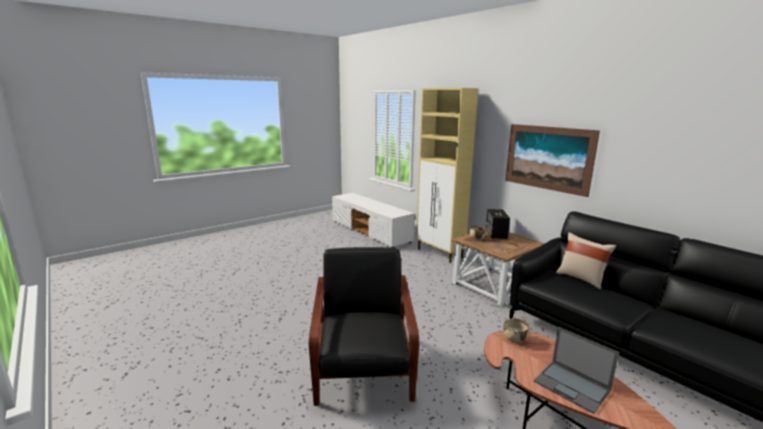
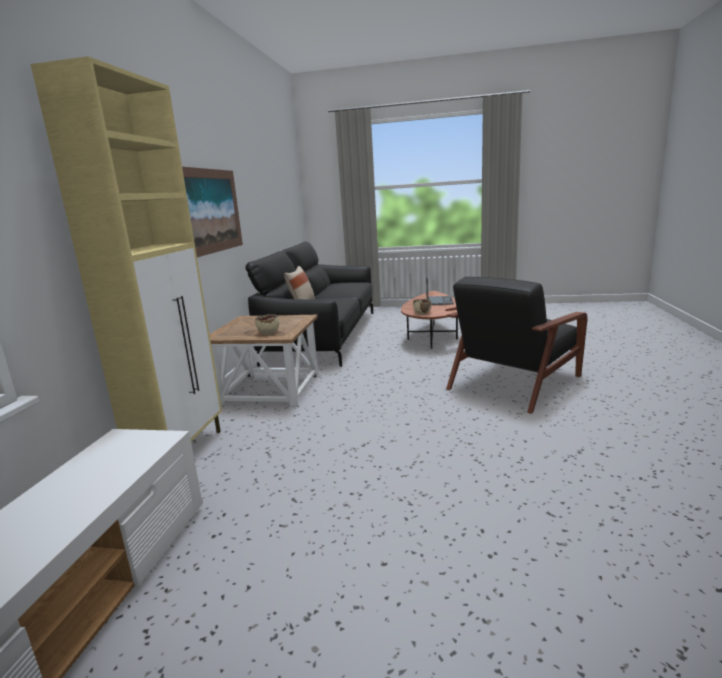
camera: 130 degrees left, 0 degrees up
(496, 234) = (236, 331): speaker -> none

